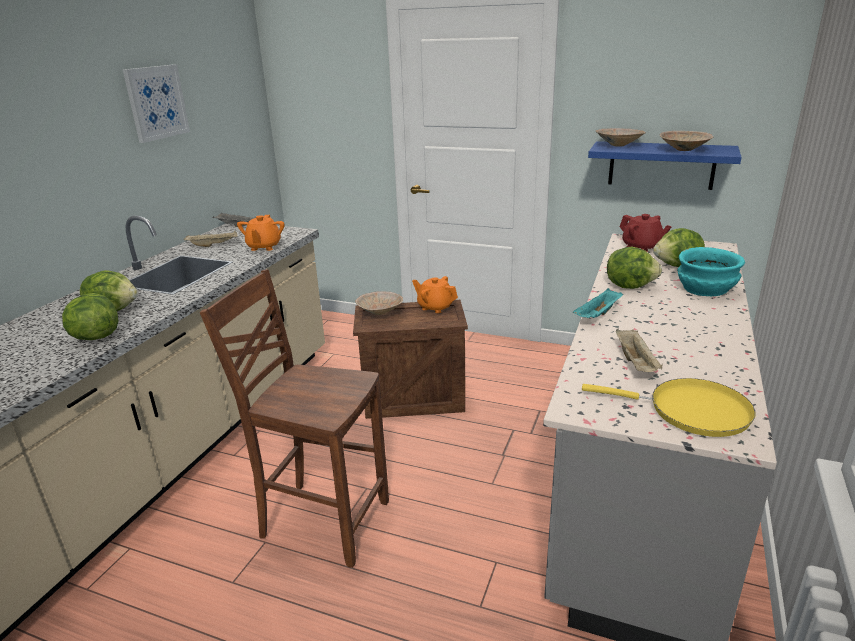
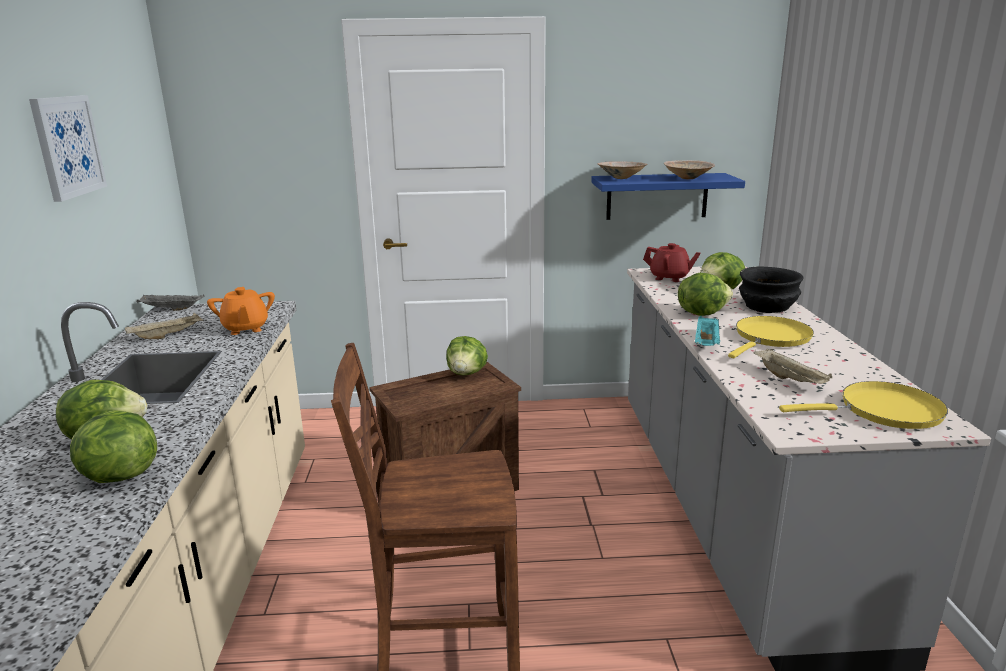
camera: 25 degrees left, 5 degrees down
(380, 312) = (407, 389): beige bowl -> none
(435, 307) = (467, 373): orange teapot -> lettuce
(668, 320) = (770, 338): none -> yellow frying pan
(706, 289) = (768, 307): turquoise bowl -> black bowl

